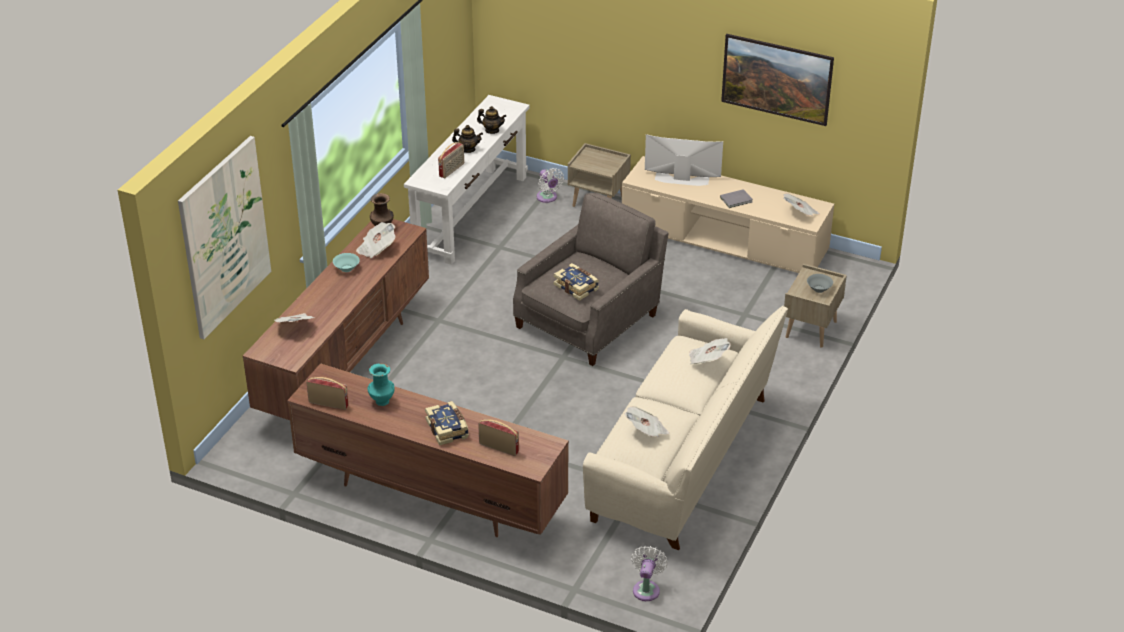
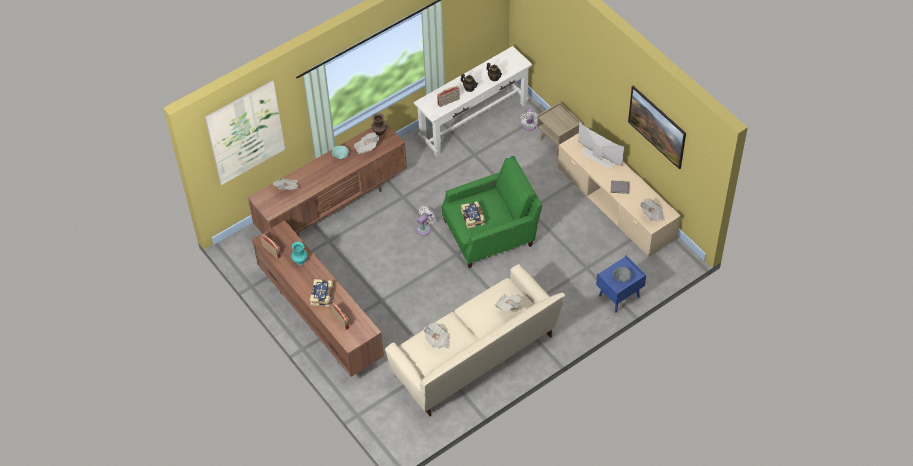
camera: 30 degrees right, 15 degrees up
(589, 319) = (490, 232): grey armchair -> green armchair
(647, 588) = (395, 433): white fan -> white fan (424, 228)
(811, 330) = (619, 297): beige nightstand -> blue nightstand

